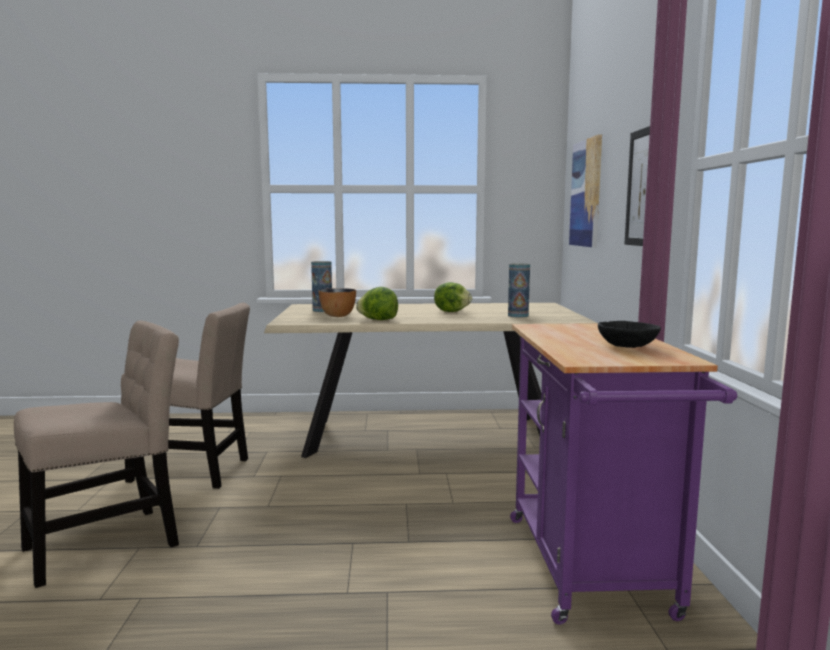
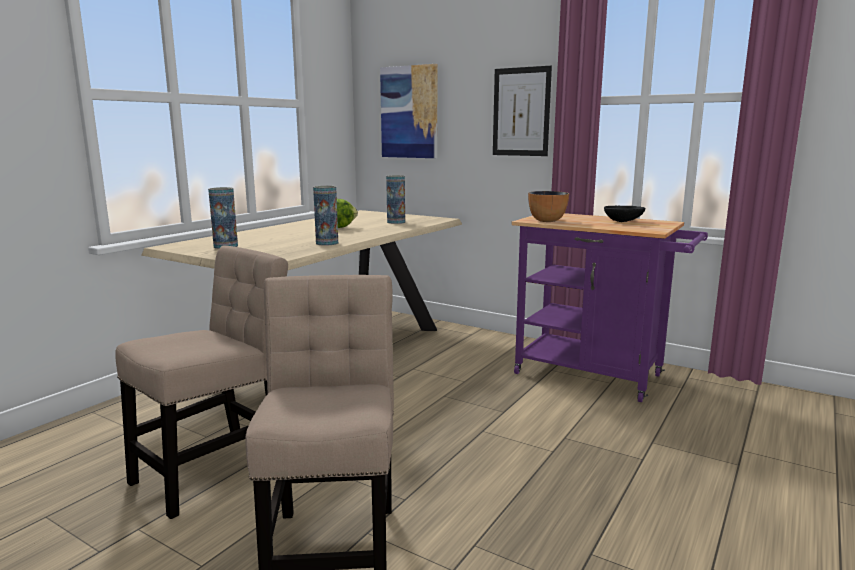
camera: 55 degrees left, 5 degrees up
(338, 316) = (272, 247): bowl -> bowl (547, 221)
(378, 320) = (327, 243): lettuce -> vase

